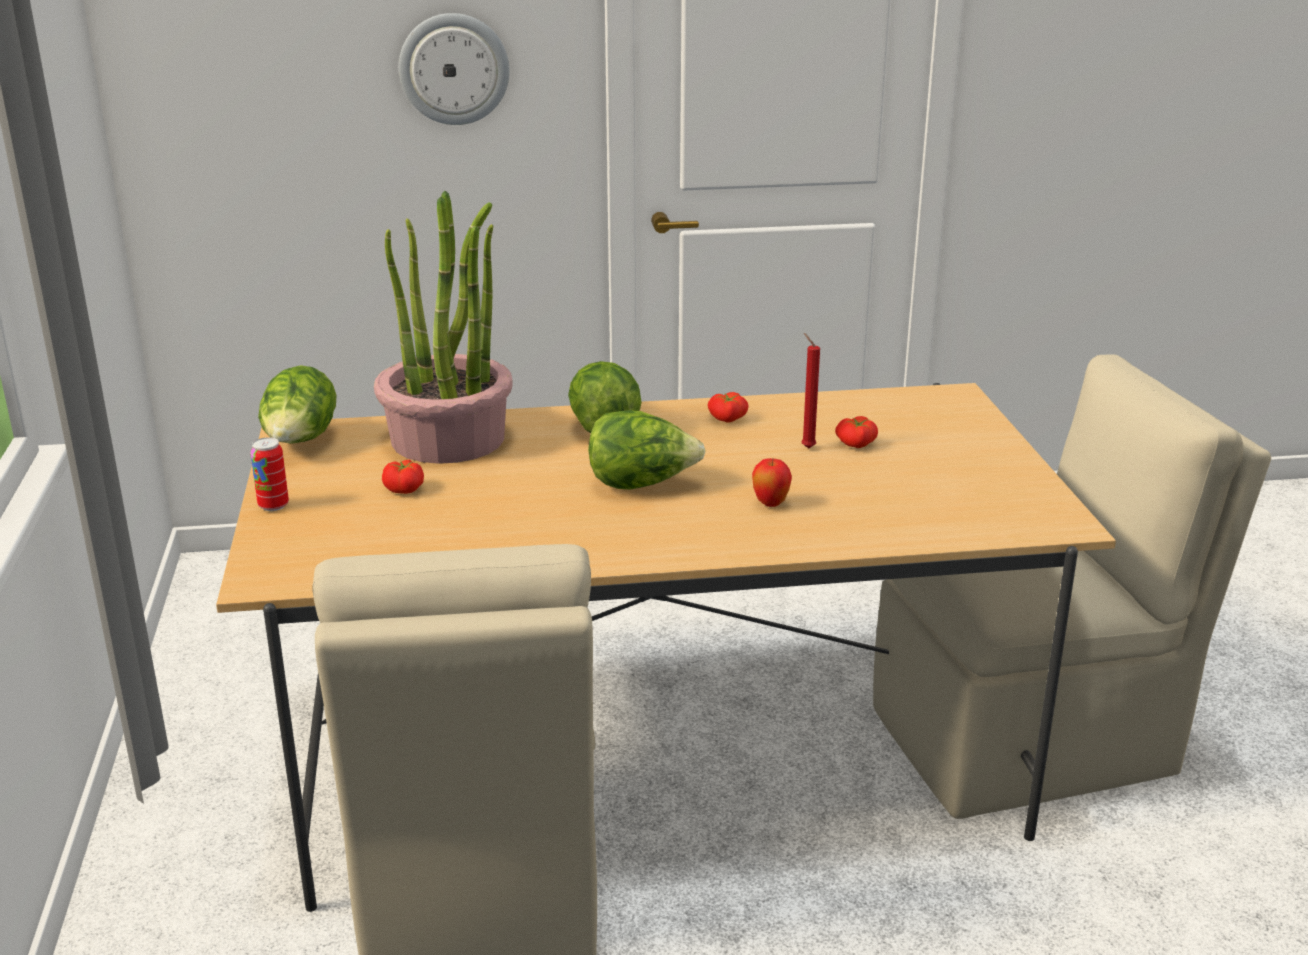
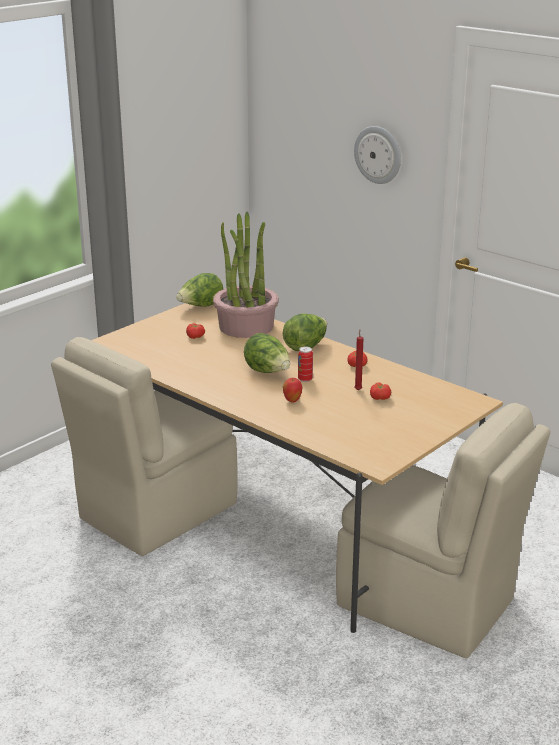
camera: 50 degrees right, 0 degrees up
(273, 506) = (150, 323): can -> can (305, 379)

